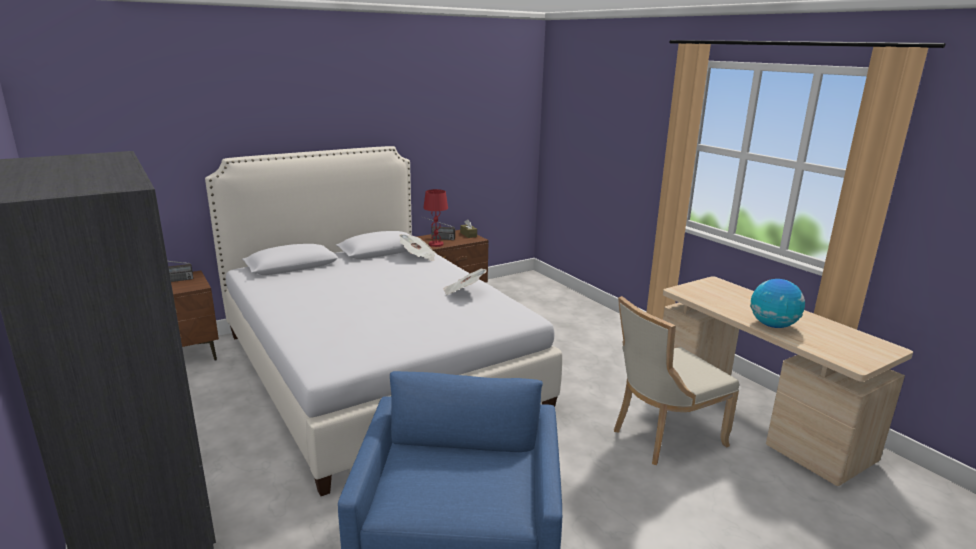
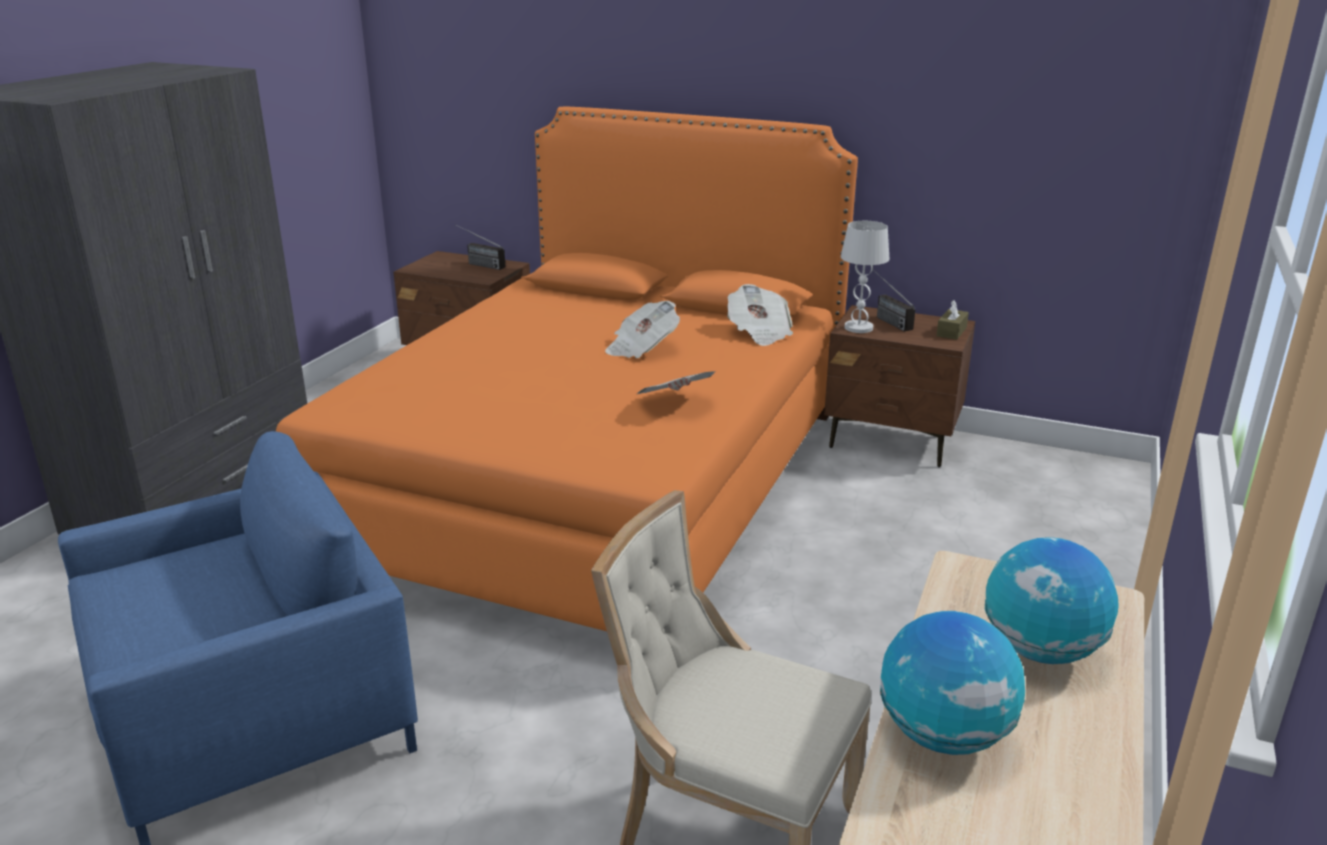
camera: 55 degrees right, 5 degrees up
(375, 370) = (596, 483): white bed -> orange bed
(392, 280) = (641, 348): none -> newspaper
(436, 244) = (858, 328): red table lamp -> white table lamp
(736, 298) = (1040, 651): none -> globe

